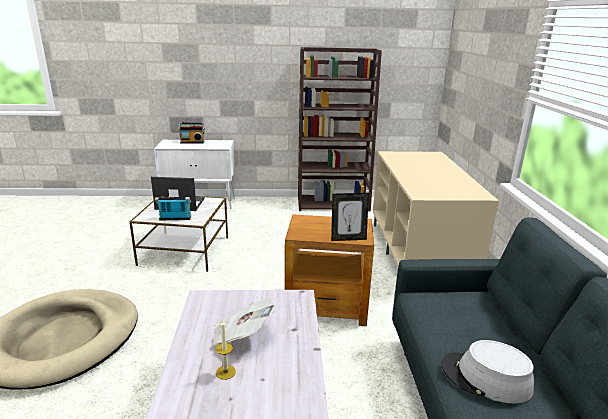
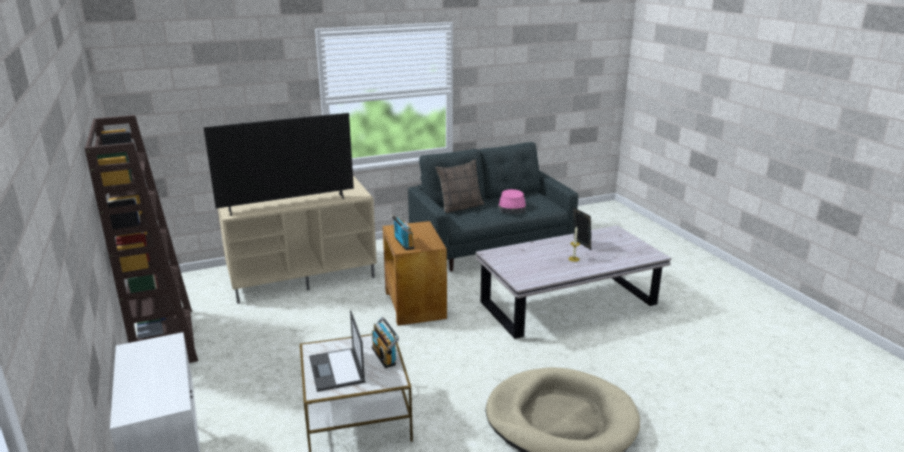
camera: 110 degrees left, 0 degrees up
(192, 142) = (135, 382): radio -> radio (402, 243)
(241, 335) = (543, 262): newspaper -> none
(348, 239) = (426, 229): picture frame -> picture frame (580, 245)
(405, 168) = (287, 204): none -> television
(485, 378) = (512, 208): grey hat -> pink hat
(492, 317) = (460, 207): none -> pillow

